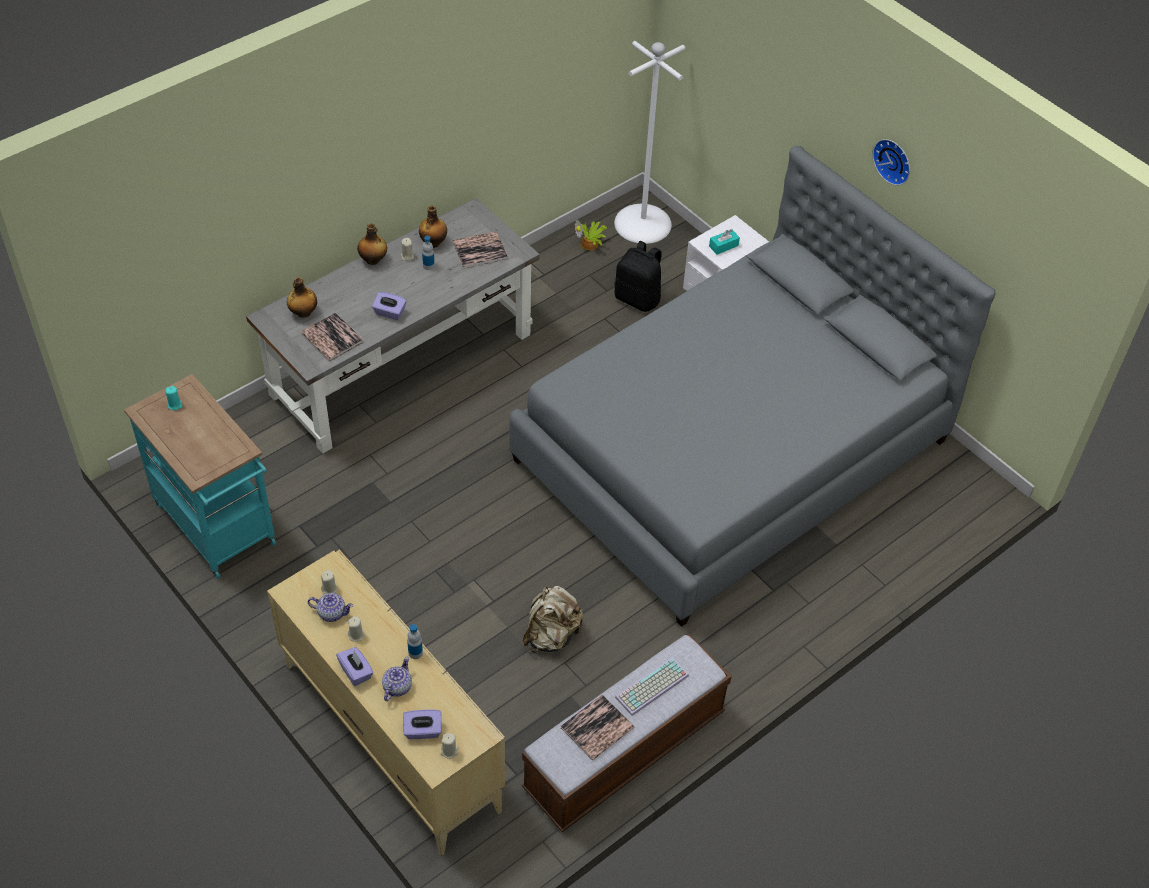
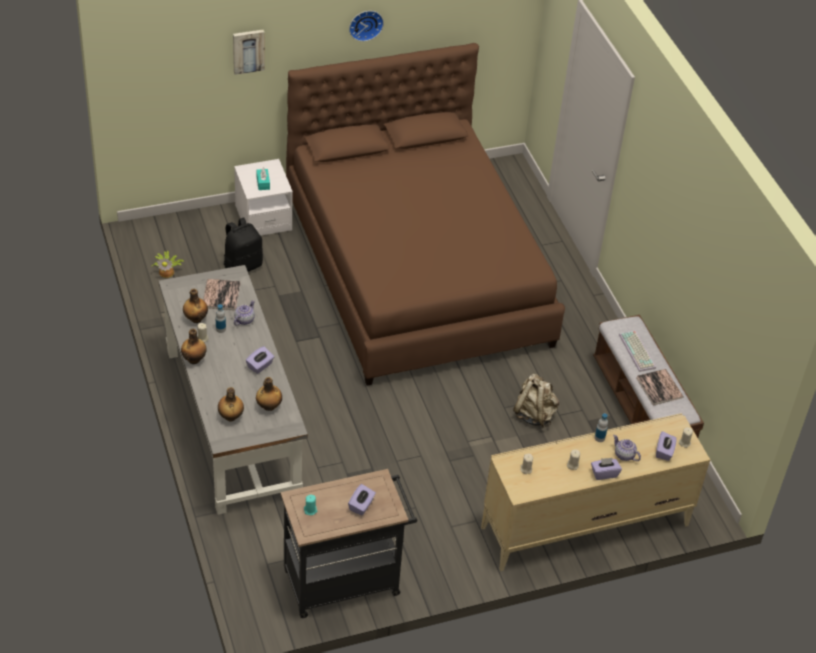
camera: 70 degrees left, 5 degrees down
(197, 445) = (361, 505): none -> purple tissue box
(218, 527) = (345, 582): turquoise cart -> black cart
(331, 613) = (548, 473): teapot -> teapot (244, 320)
(332, 337) = (268, 406): book -> bottle
(643, 224) = (164, 235): white clothes rack -> none
(732, 450) = (416, 269): grey bed -> brown bed
(777, 90) = (248, 50): none -> picture

